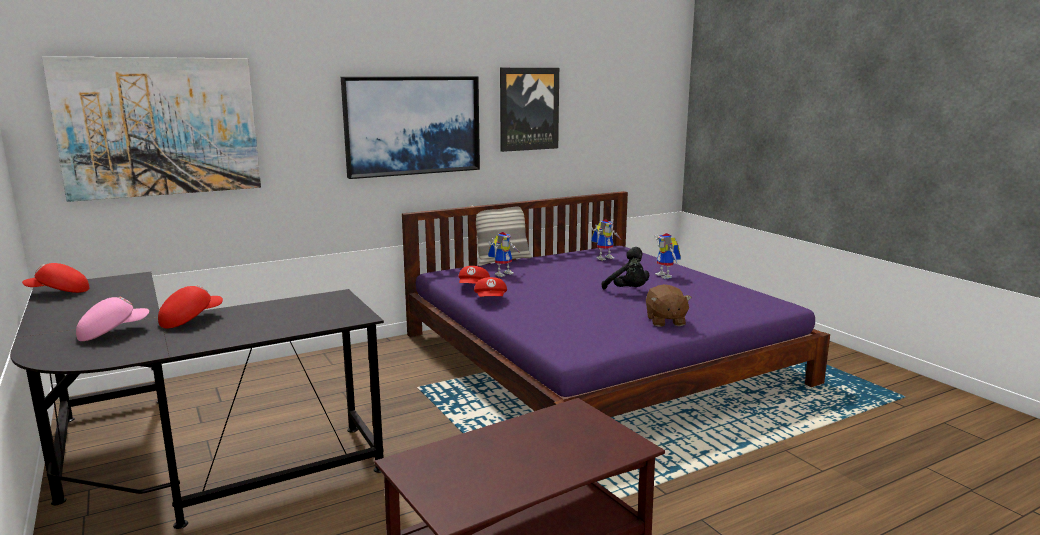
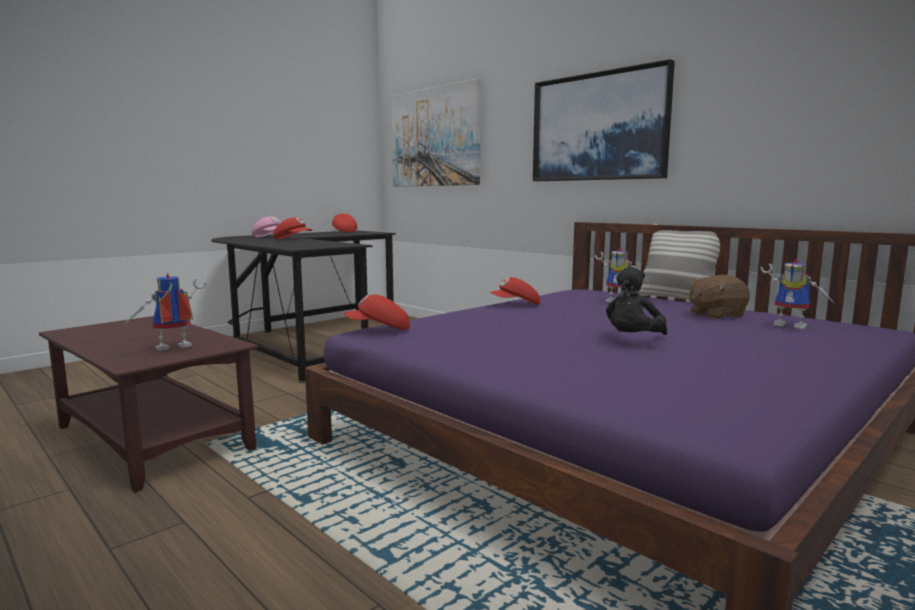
camera: 75 degrees right, 5 degrees down
(474, 287) = (552, 299): red cap -> red cap (379, 329)
(528, 109) = (753, 95): picture -> none
(665, 321) = (513, 359): brown plush toy -> brown plush toy (715, 315)
(666, 276) = (763, 355): toy robot -> toy robot (171, 349)

